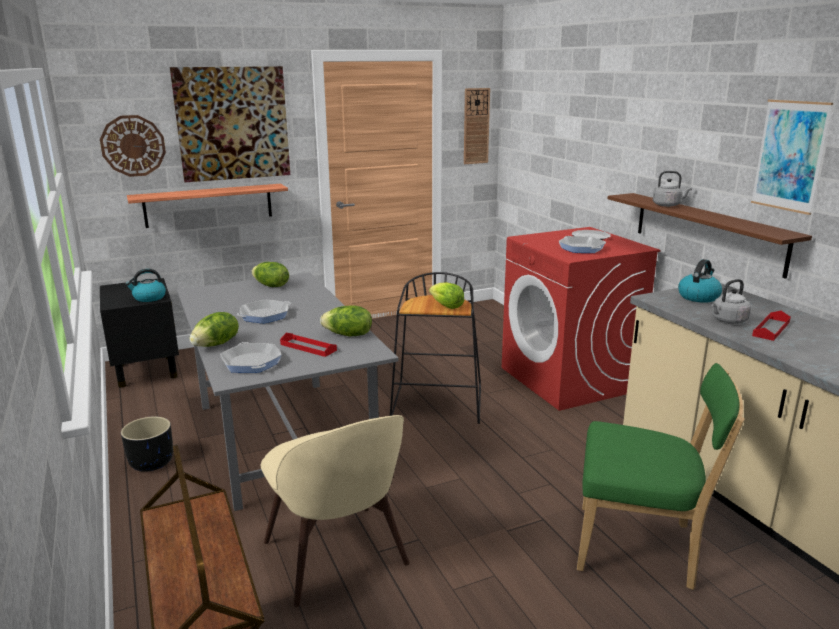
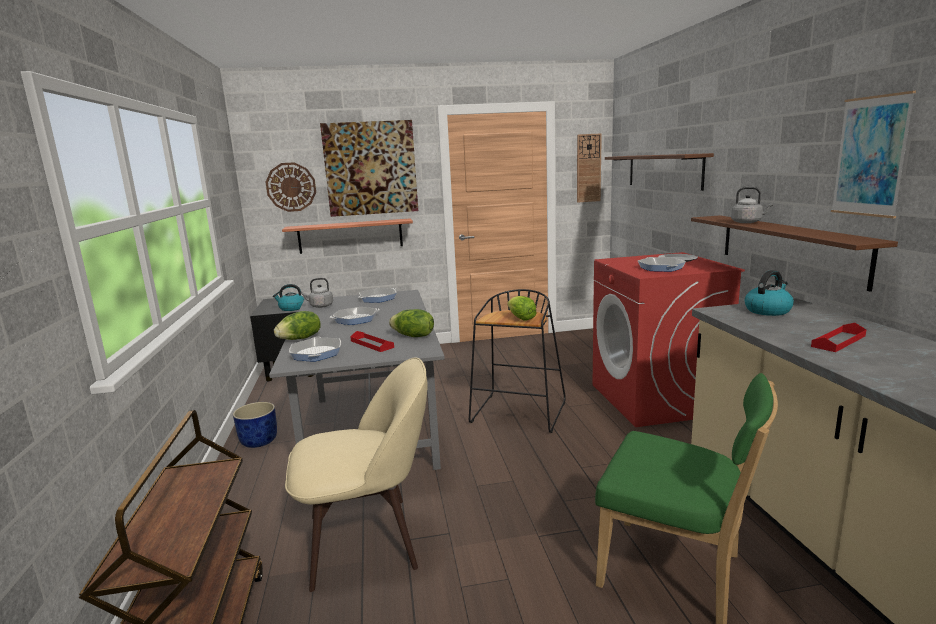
camera: 15 degrees right, 5 degrees down
(152, 462) = (259, 441): black planter -> blue planter
(271, 286) = (378, 298): lettuce -> frying pan
(337, 557) = (368, 539): beige chair -> beige chair turned 90 degrees counterclockwise
(566, 139) = (663, 171): none -> brown shelf
(727, 321) = (789, 332): grey kettle -> grey kettle (320, 306)

